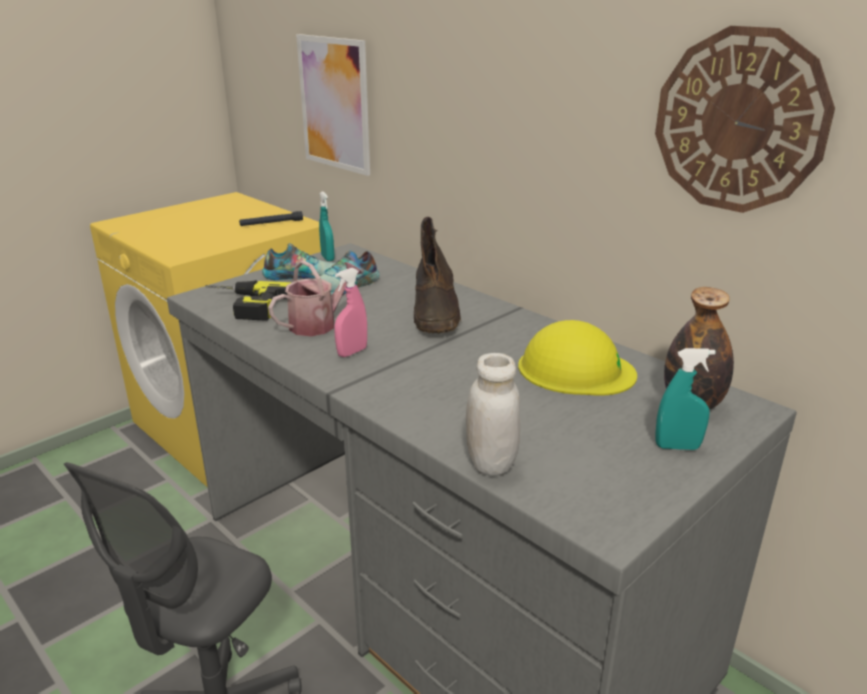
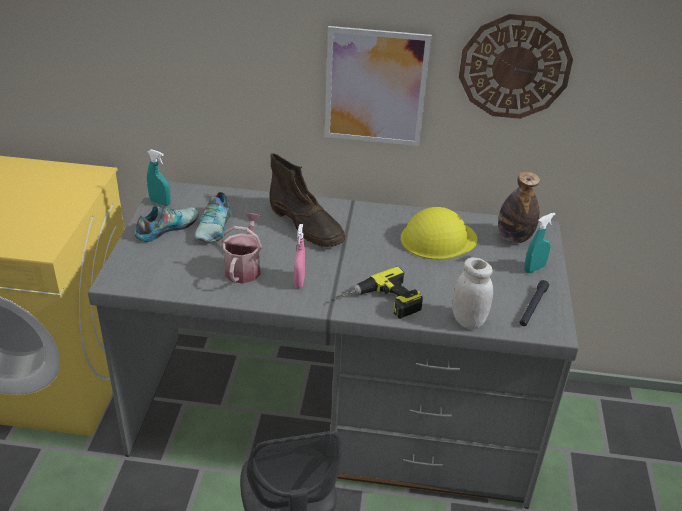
camera: 40 degrees left, 10 degrees up
(243, 306) = (165, 274): power drill -> power drill (379, 303)
(271, 223) = (66, 182): black flashlight -> black flashlight (532, 307)
(334, 104) = (120, 63): picture -> picture (375, 87)

